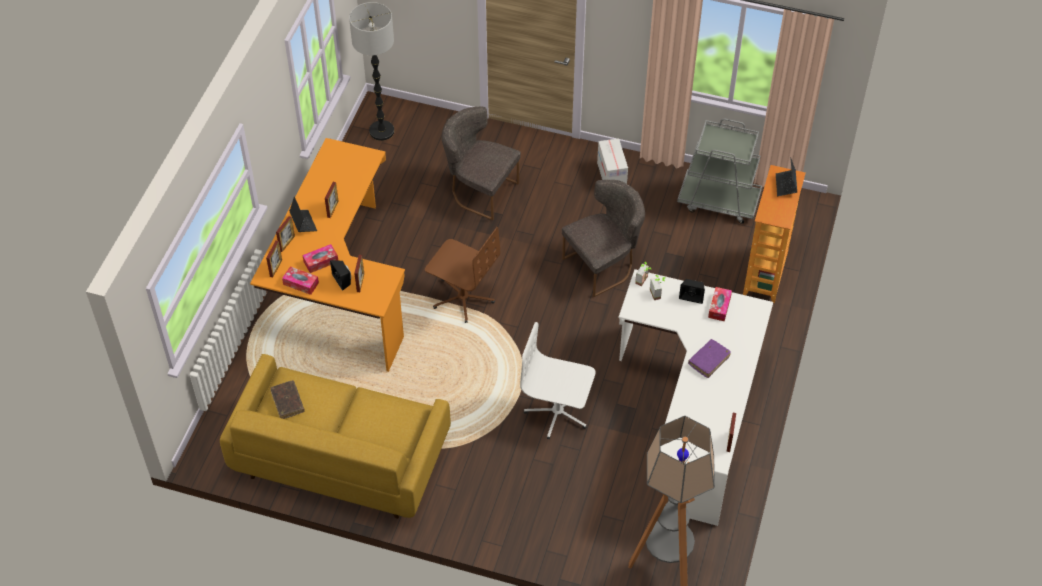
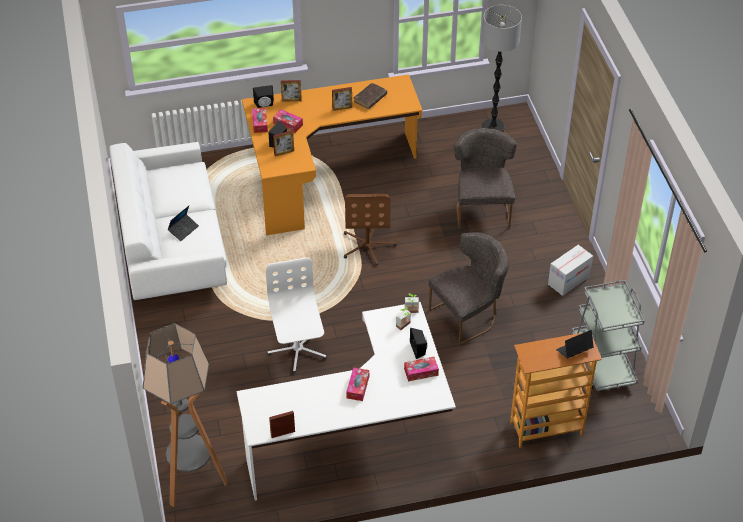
camera: 60 degrees right, 5 degrees down
(276, 268) = (264, 105): picture frame -> black speaker
(287, 402) = (171, 177): brown book -> brown book (370, 99)
(303, 223) = (317, 99): laptop -> laptop (183, 229)
(340, 458) = (172, 245): yellow sofa -> white sofa
(603, 265) = (468, 315): grey chair -> grey chair turned 60 degrees counterclockwise
(709, 360) = (358, 387): purple book -> tissue box

